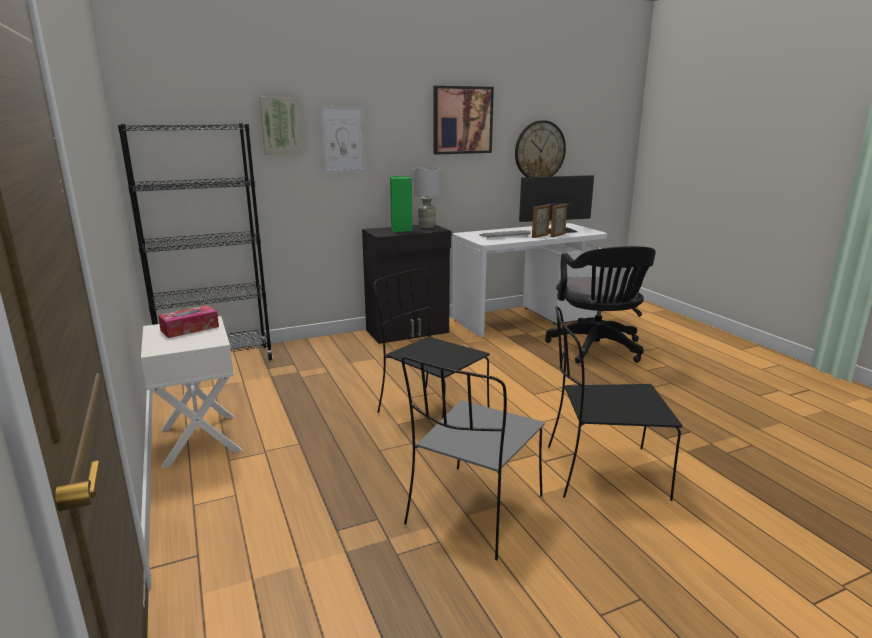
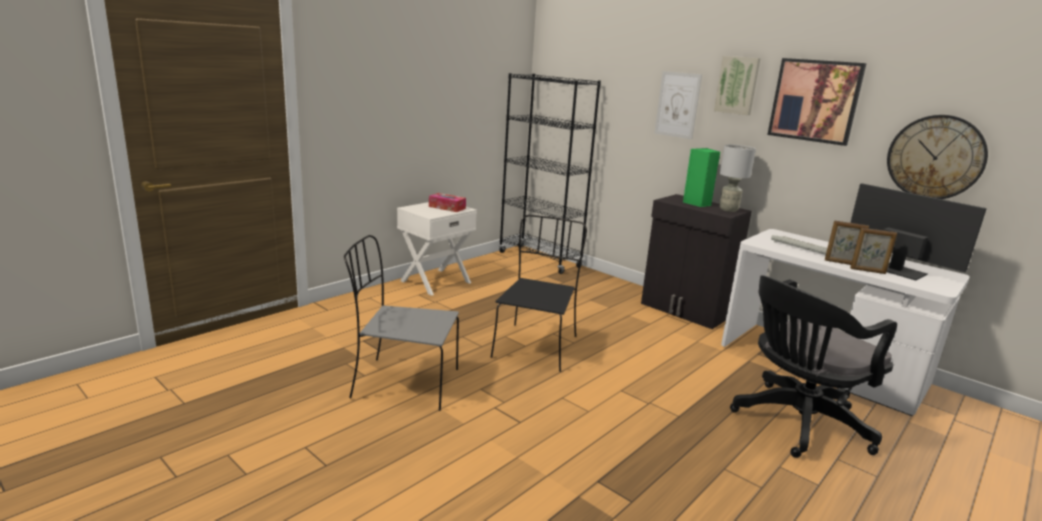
camera: 65 degrees right, 0 degrees up
(280, 126) = (629, 86): picture -> picture (737, 85)
(601, 472) = (496, 439): black chair -> none

